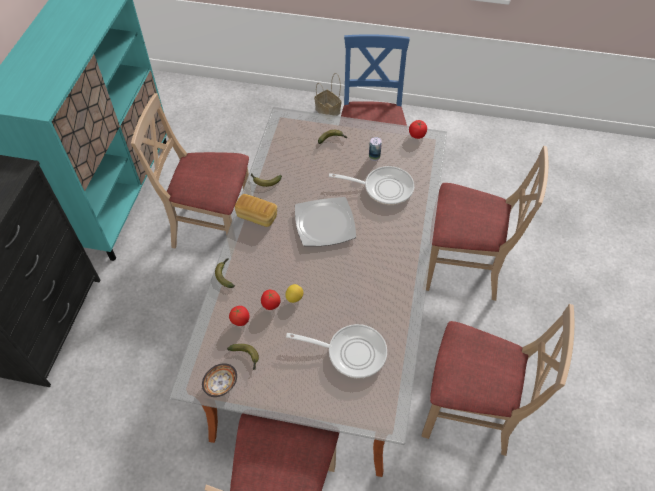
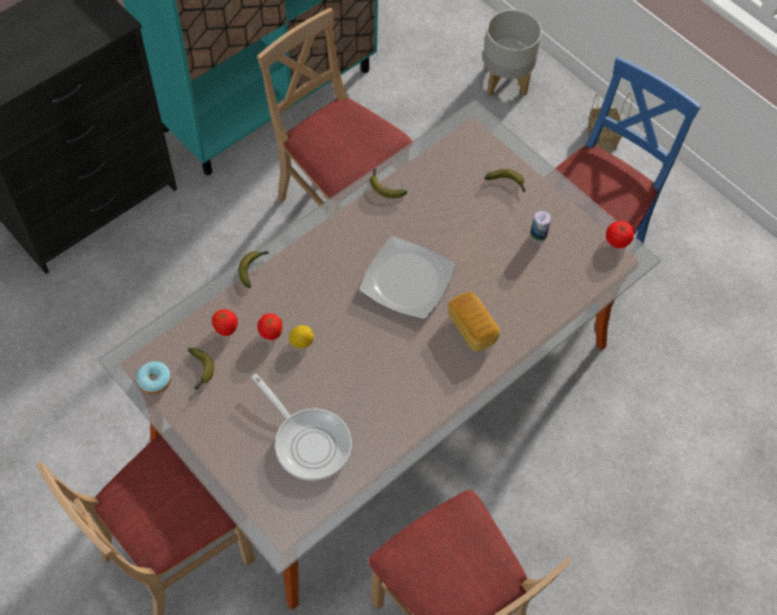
camera: 35 degrees right, 5 degrees up
(221, 384) = (154, 381): bowl -> donut
(252, 110) = (506, 81): none -> grey planter
(257, 216) = (341, 223): bread -> bread (472, 328)
(383, 188) = (513, 282): frying pan -> none
(462, 268) = (595, 449): beige chair -> none

